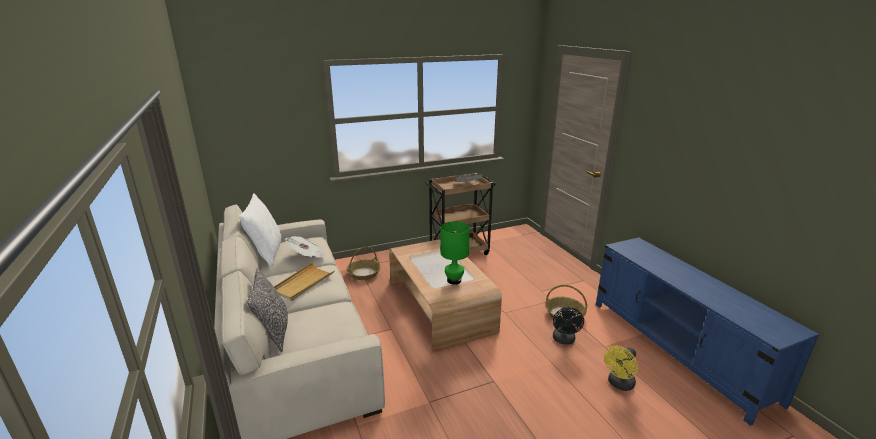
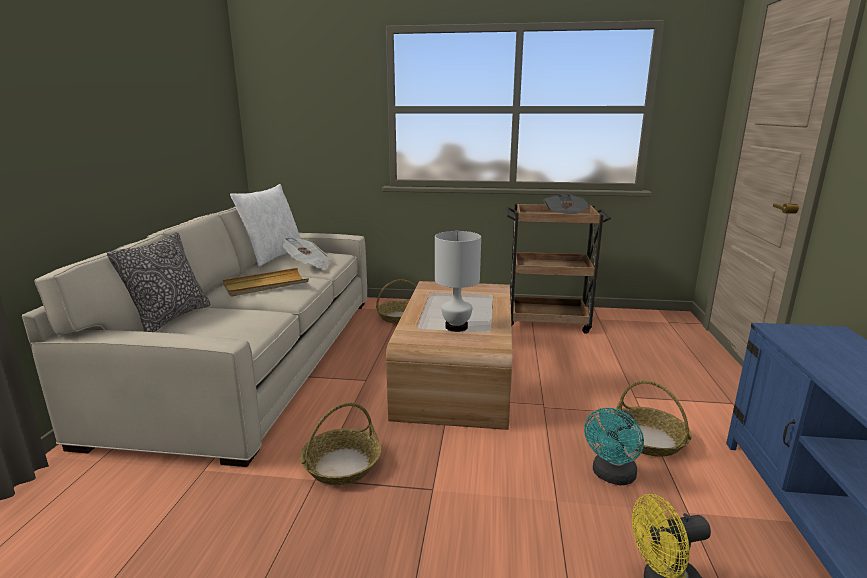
camera: 30 degrees right, 5 degrees down
(435, 387) = (342, 465): none -> basket
(453, 280) = (456, 327): green table lamp -> white table lamp
(564, 340) = (611, 476): black fan -> turquoise fan

